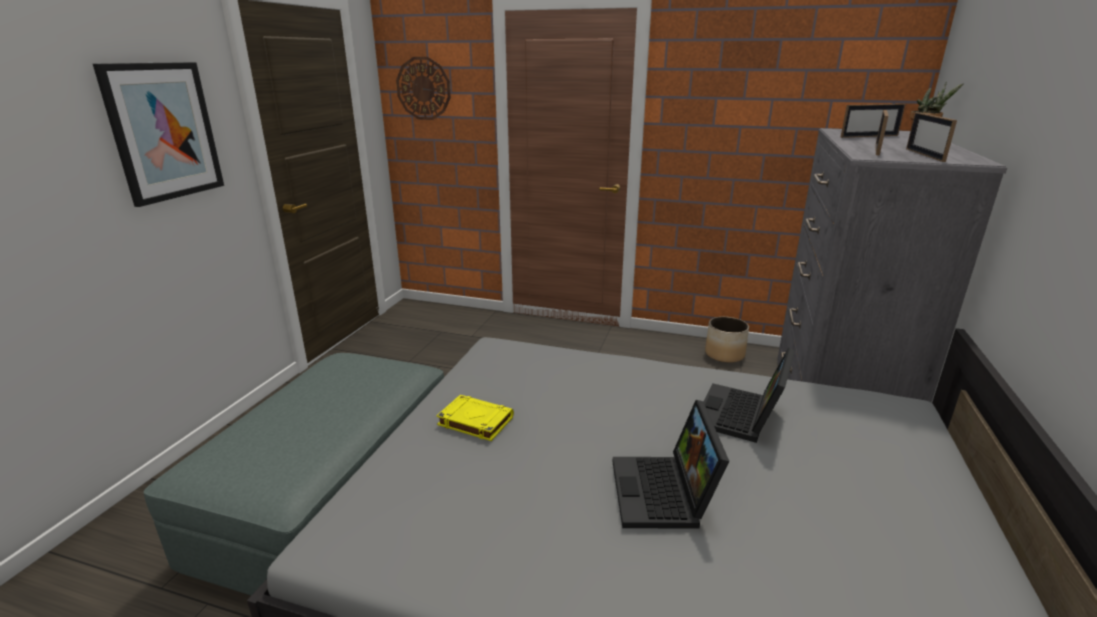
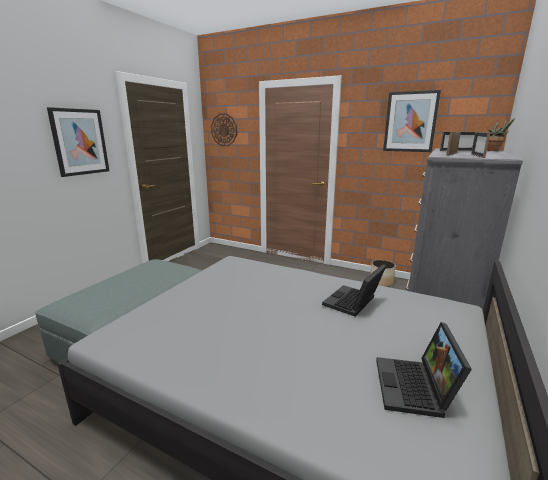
camera: 10 degrees right, 5 degrees down
(474, 421) = (203, 292): yellow book -> none
(665, 494) = (287, 336): laptop -> laptop (416, 389)
(774, 80) = (410, 122): none -> picture

